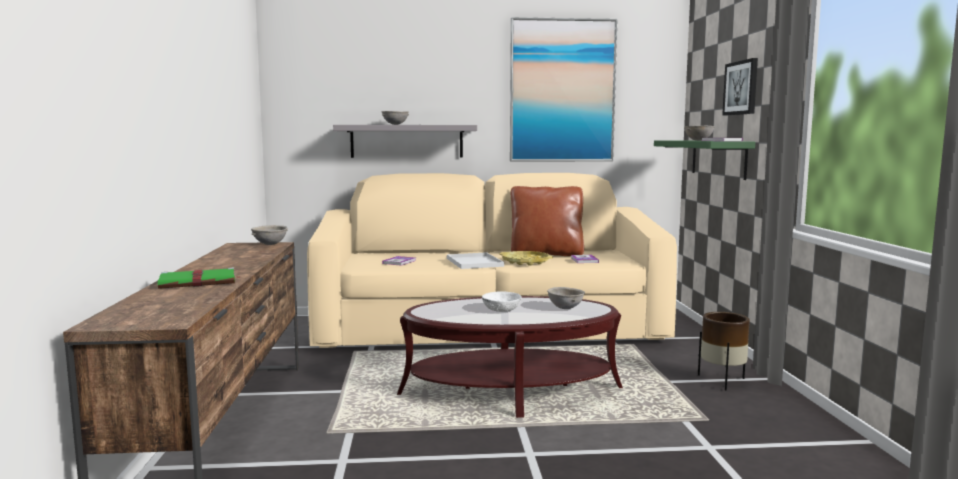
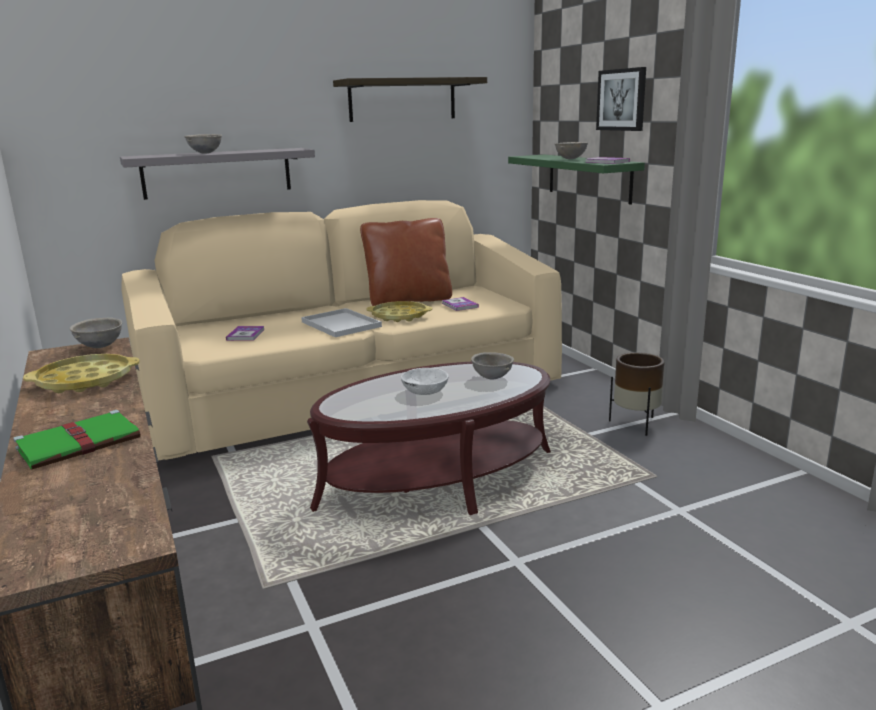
camera: 20 degrees left, 10 degrees up
(240, 257) = (85, 381): none -> yellow tray
(562, 91) = (402, 100): picture -> shelf

